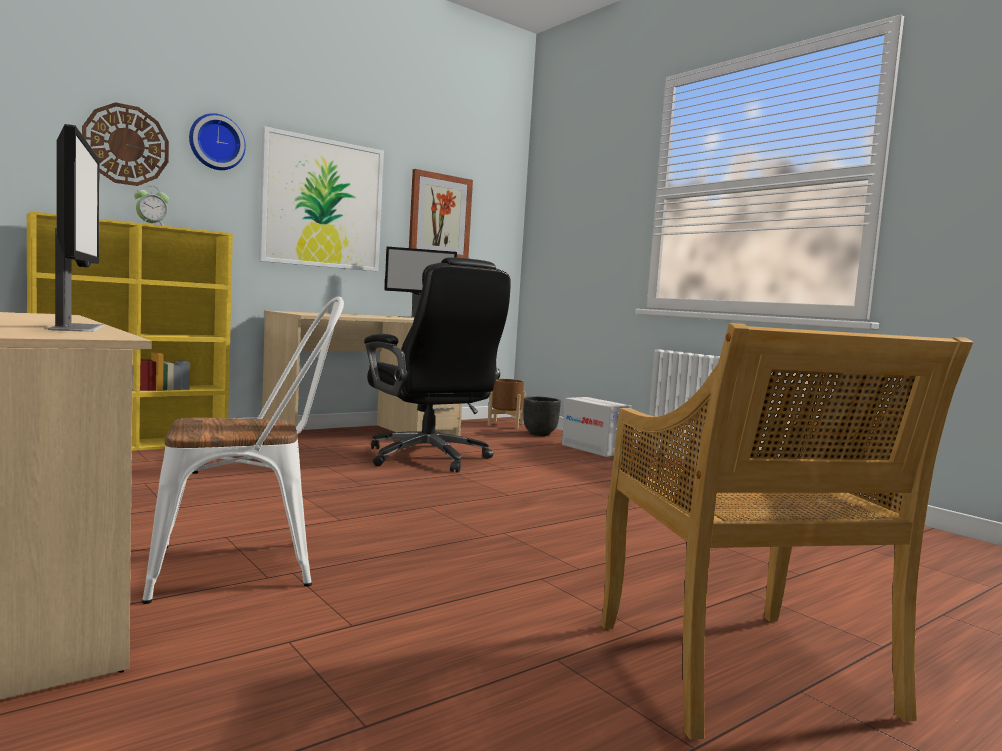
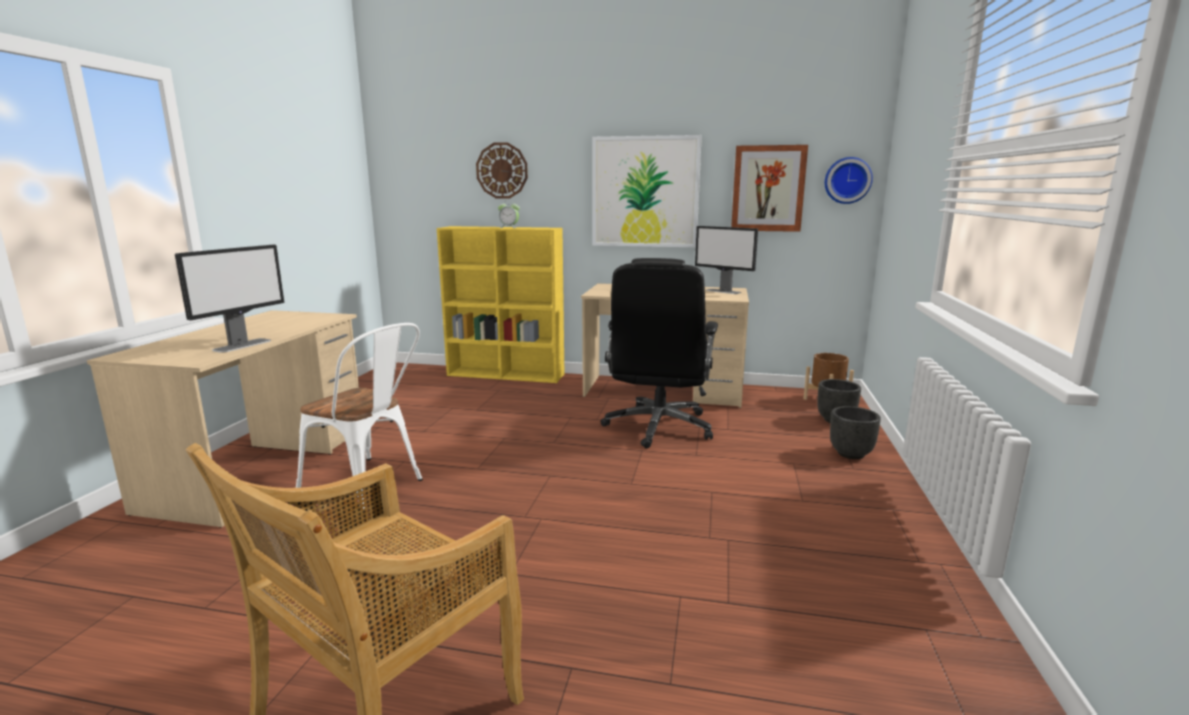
camera: 50 degrees right, 10 degrees up
(216, 142) = (559, 157): wall clock -> wall clock (847, 180)
(594, 449) = (851, 454): cardboard box -> black planter

